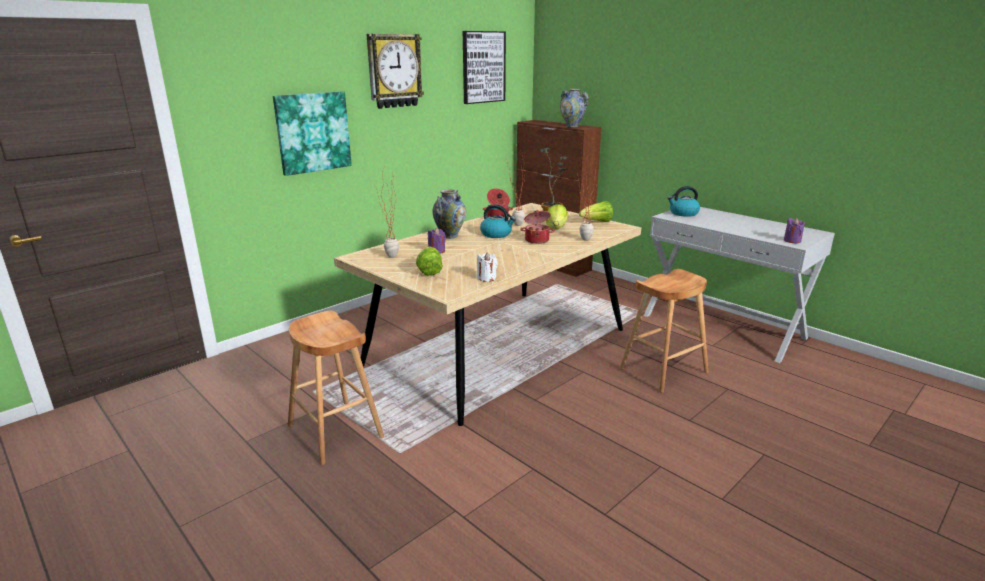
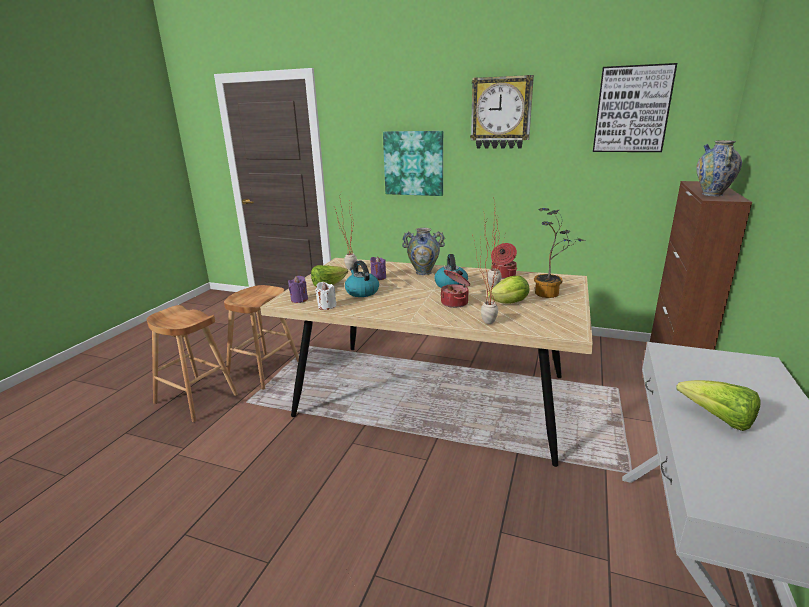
camera: 65 degrees right, 0 degrees up
(597, 222) = (567, 317): lettuce -> lettuce (718, 419)
(663, 370) = (482, 527): brown stool -> brown stool (196, 399)
(683, 213) = (709, 361): kettle -> kettle (361, 292)
(792, 241) = (729, 492): purple candle -> purple candle (299, 299)

